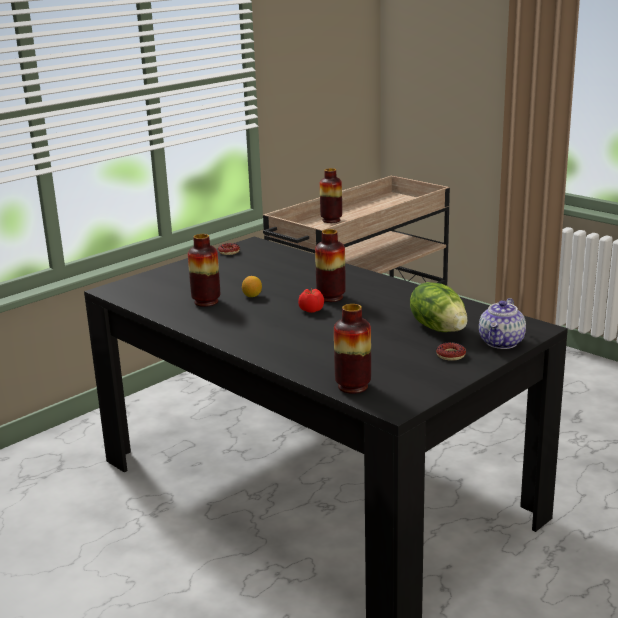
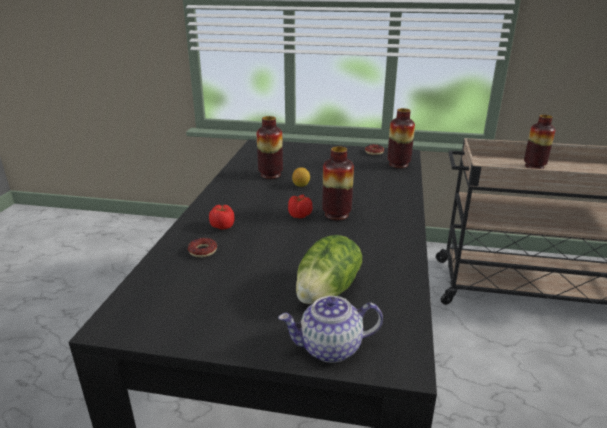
camera: 55 degrees right, 5 degrees up
(286, 341) = (223, 226): none -> tomato
(353, 386) = (148, 286): vase -> vase (398, 164)
(450, 355) = (263, 321): donut -> donut (203, 251)

